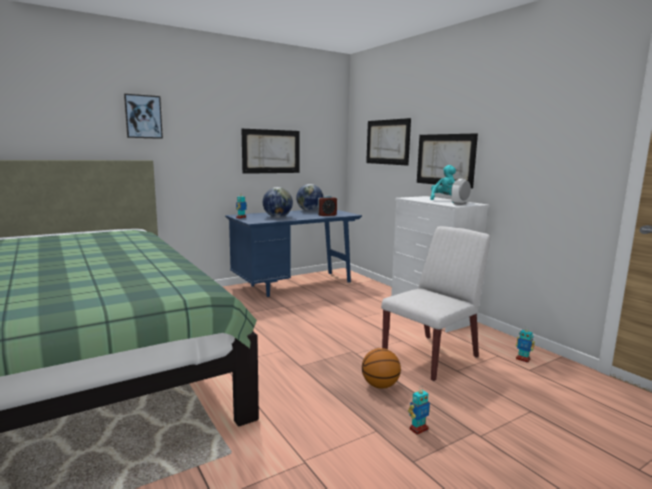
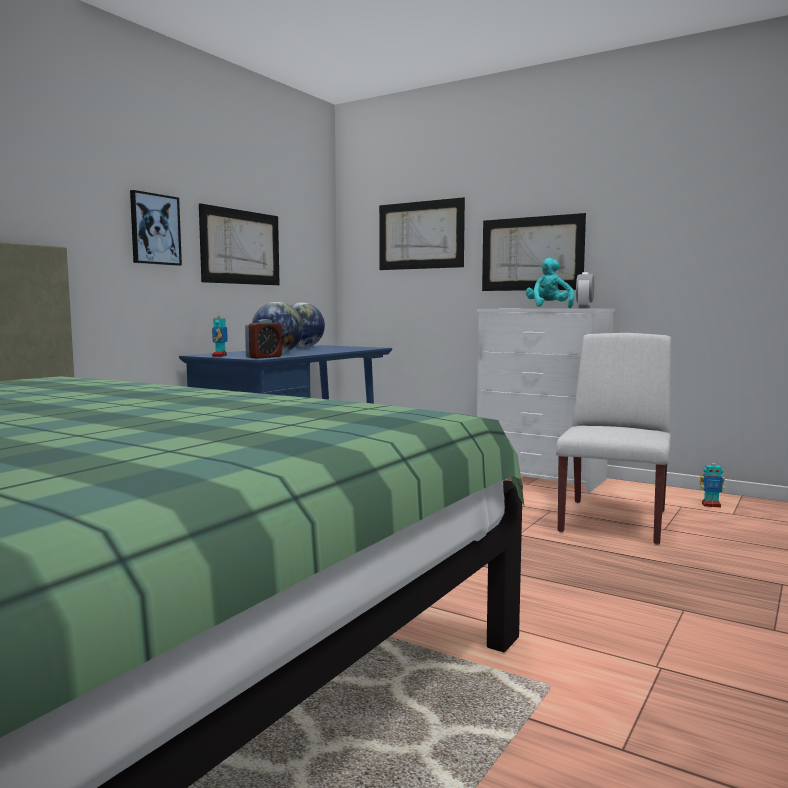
camera: 25 degrees left, 5 degrees down
(143, 116) = (42, 163): picture -> picture (155, 229)
(327, 215) = (344, 349): alarm clock -> alarm clock (264, 357)
(380, 385) = (607, 562): basketball -> none
(418, 429) = (724, 596): toy robot -> none

